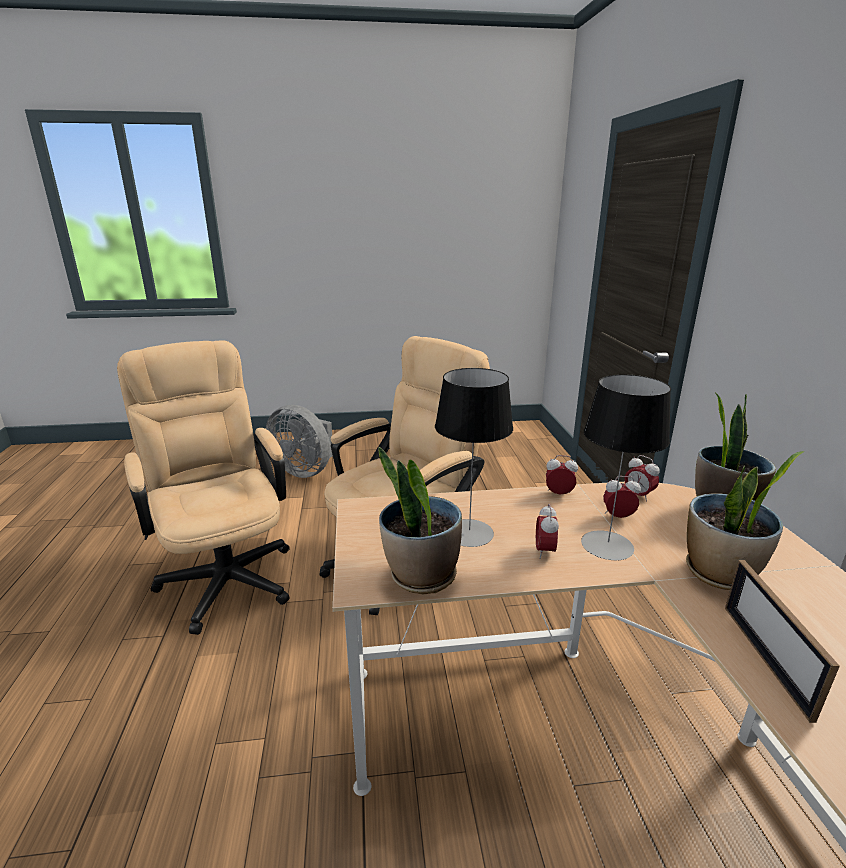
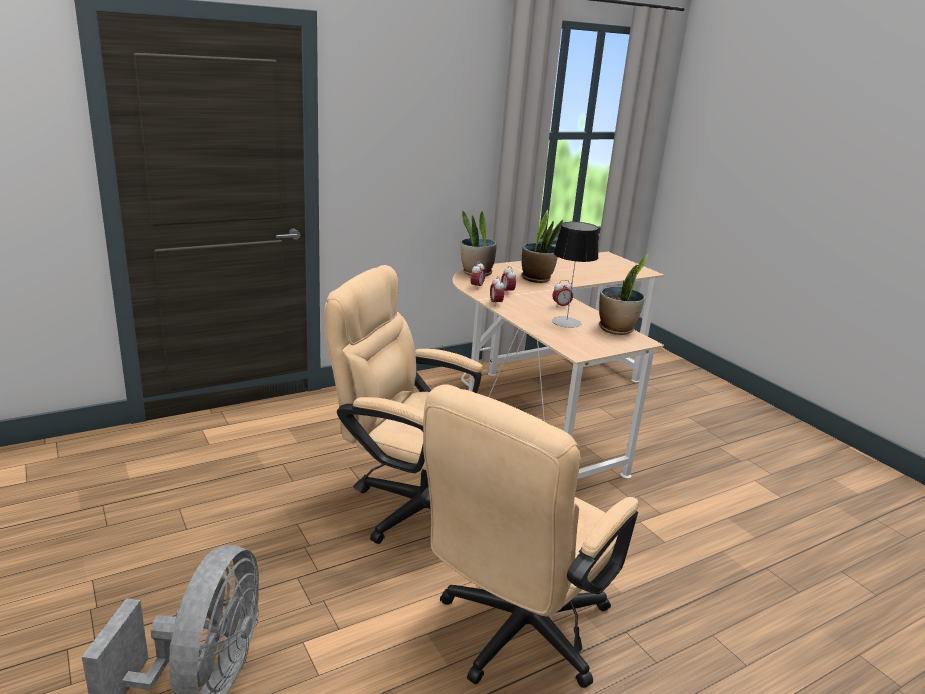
camera: 115 degrees left, 0 degrees up
(607, 545) = (539, 295): table lamp -> none
(765, 658) = (583, 278): picture frame -> none

